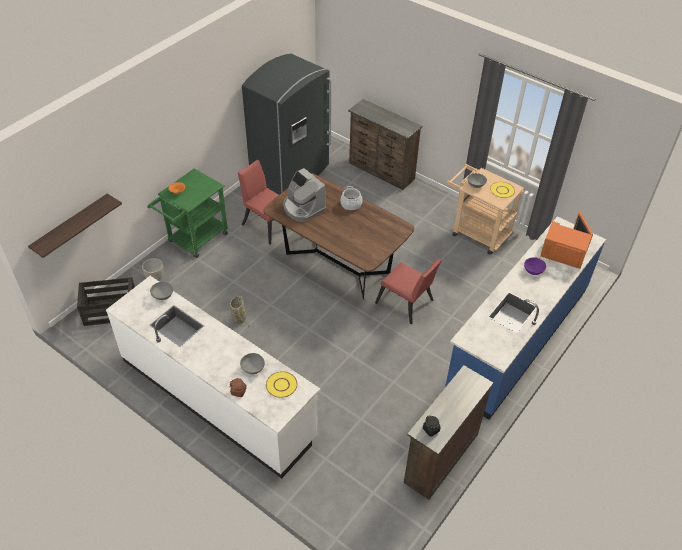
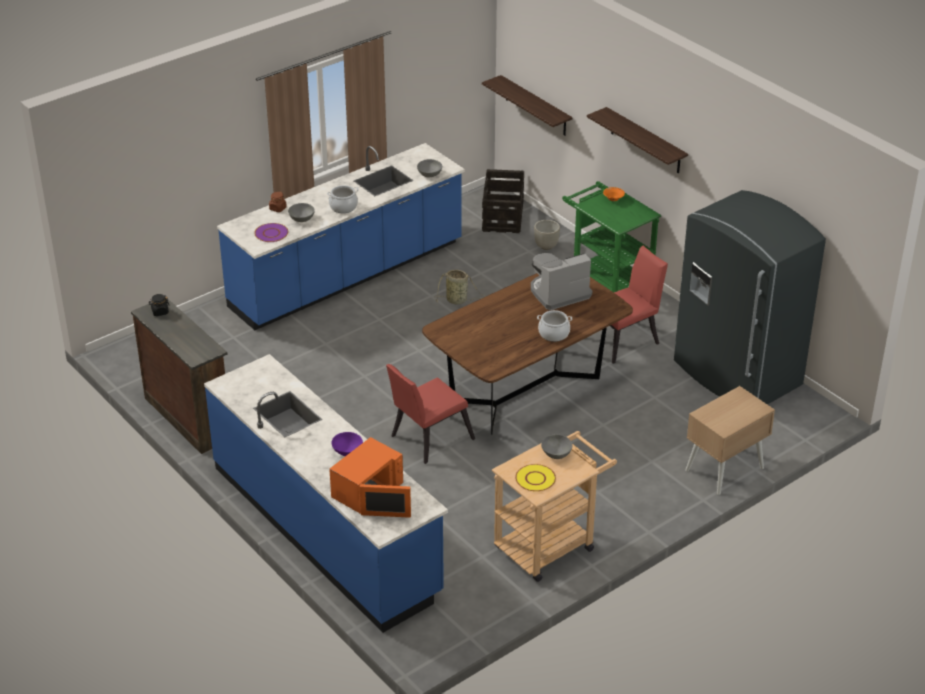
camera: 105 degrees right, 10 degrees down
(169, 137) = (645, 141): none -> shelf
(217, 397) = (347, 276): white counter -> blue counter
(226, 343) = (343, 207): none -> cooking pot
(281, 385) = (271, 233): yellow plate -> purple plate
(381, 172) = (724, 469): brown dresser -> beige nightstand

